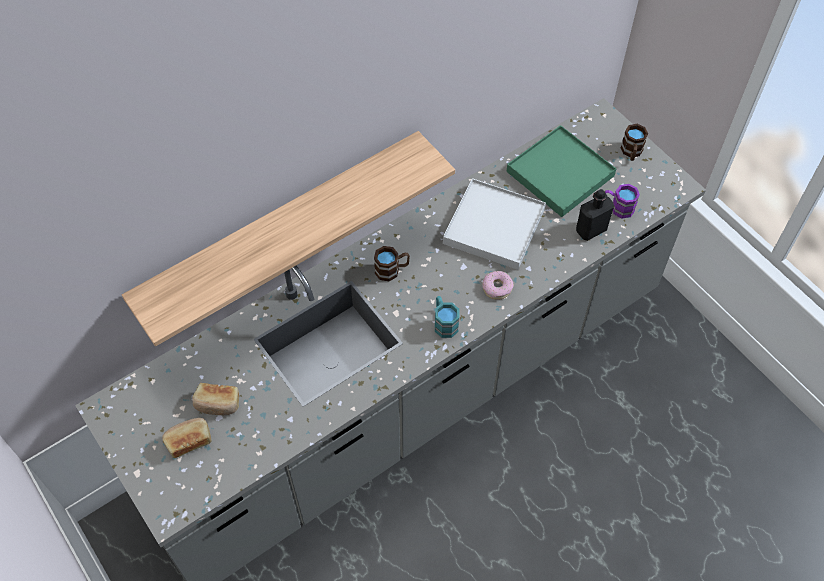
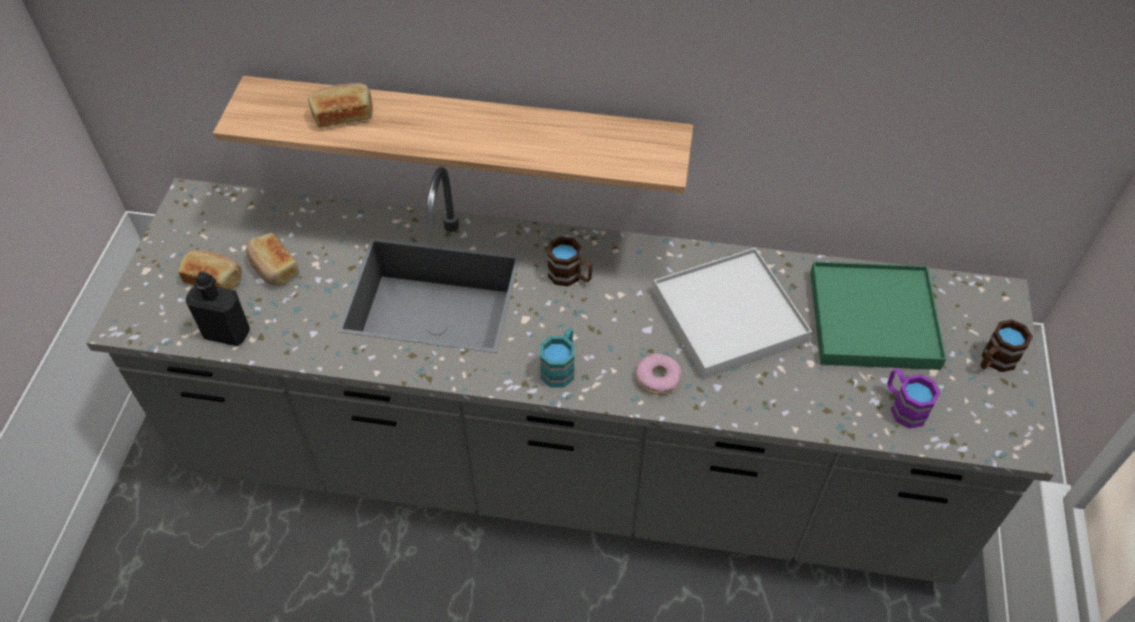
camera: 45 degrees right, 5 degrees down
(220, 270) = (343, 115): none -> bread
(591, 230) = (840, 404): black bottle -> black bottle (227, 333)

